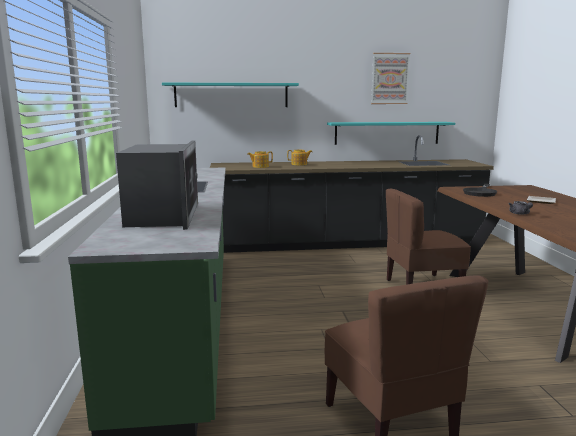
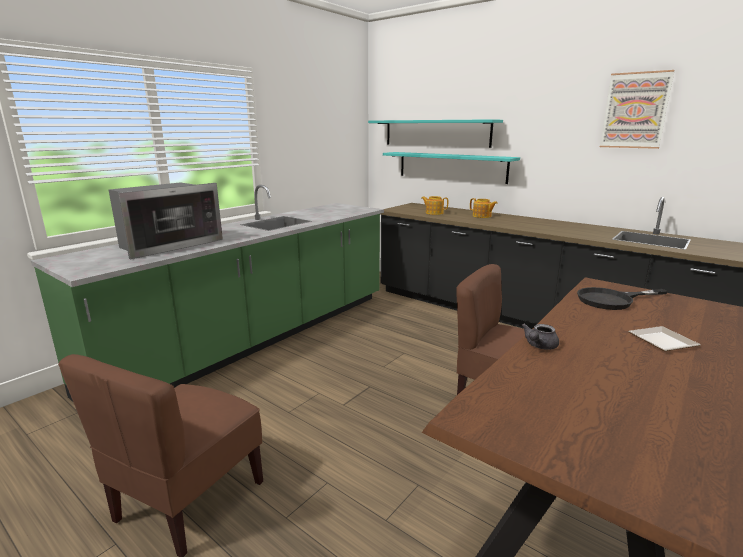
camera: 45 degrees right, 5 degrees up
(387, 133) = (621, 189): turquoise shelf -> turquoise shelf (451, 167)

